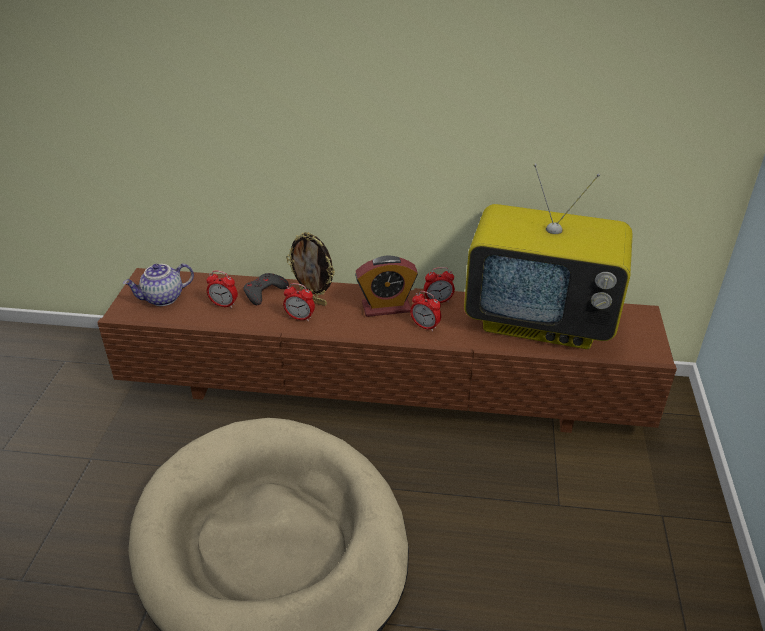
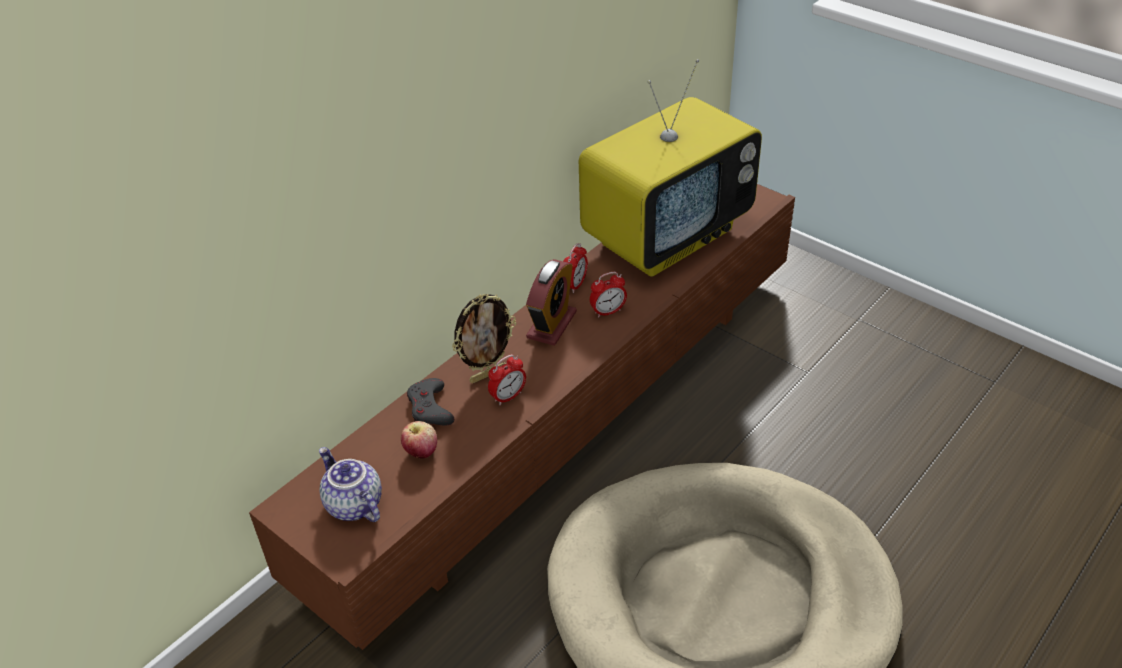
camera: 55 degrees left, 5 degrees up
(163, 299) = (352, 505): teapot -> teapot turned 135 degrees clockwise
(224, 305) = (421, 452): alarm clock -> apple

